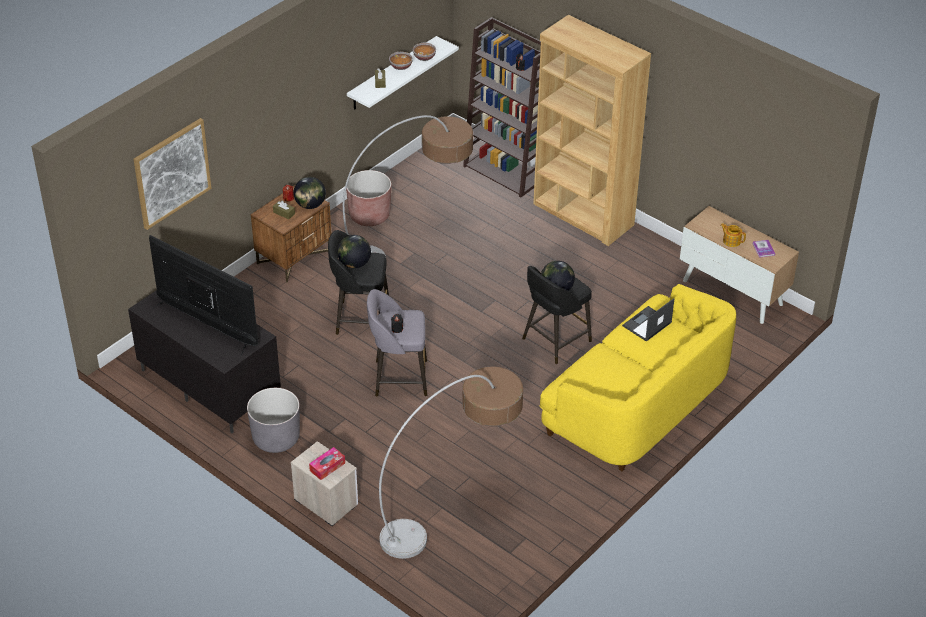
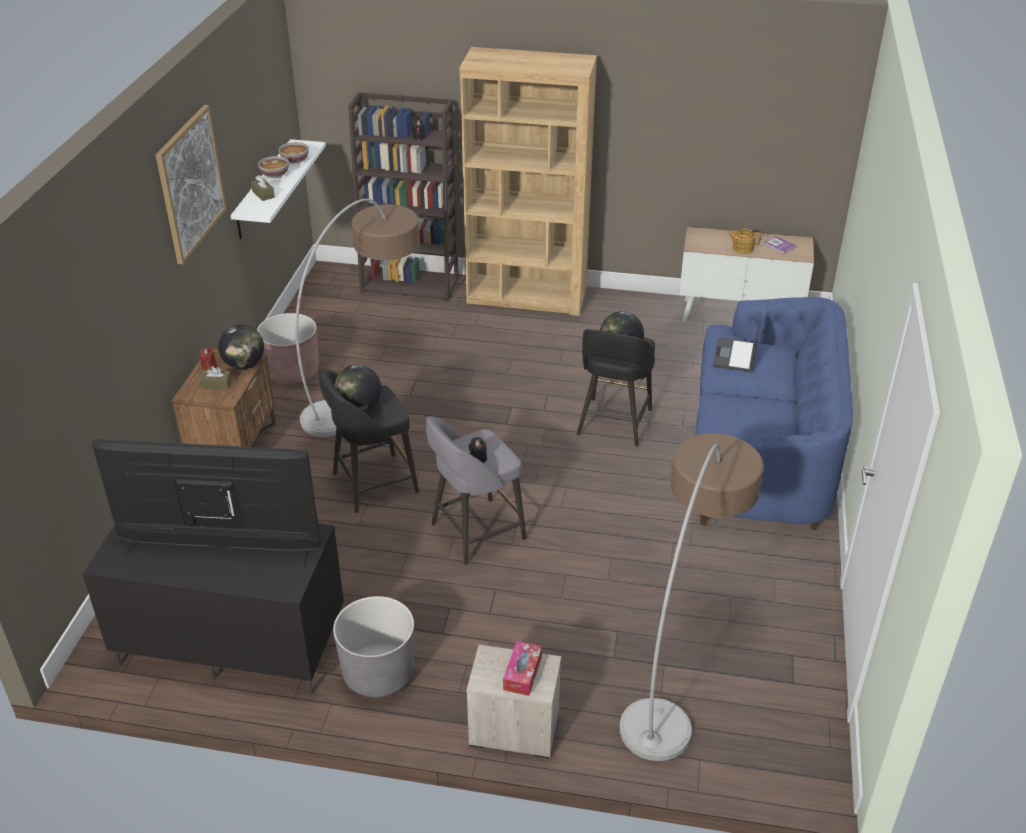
camera: 30 degrees left, 5 degrees down
(172, 173) = (76, 348): picture -> picture (190, 183)
(637, 404) = (760, 453): yellow sofa -> blue sofa

